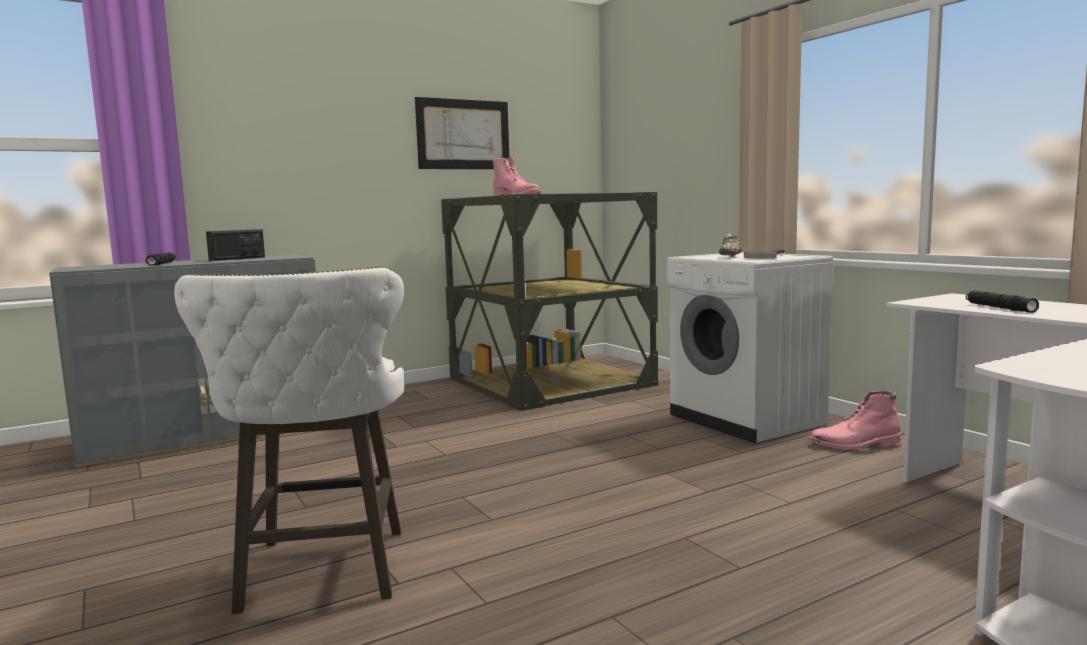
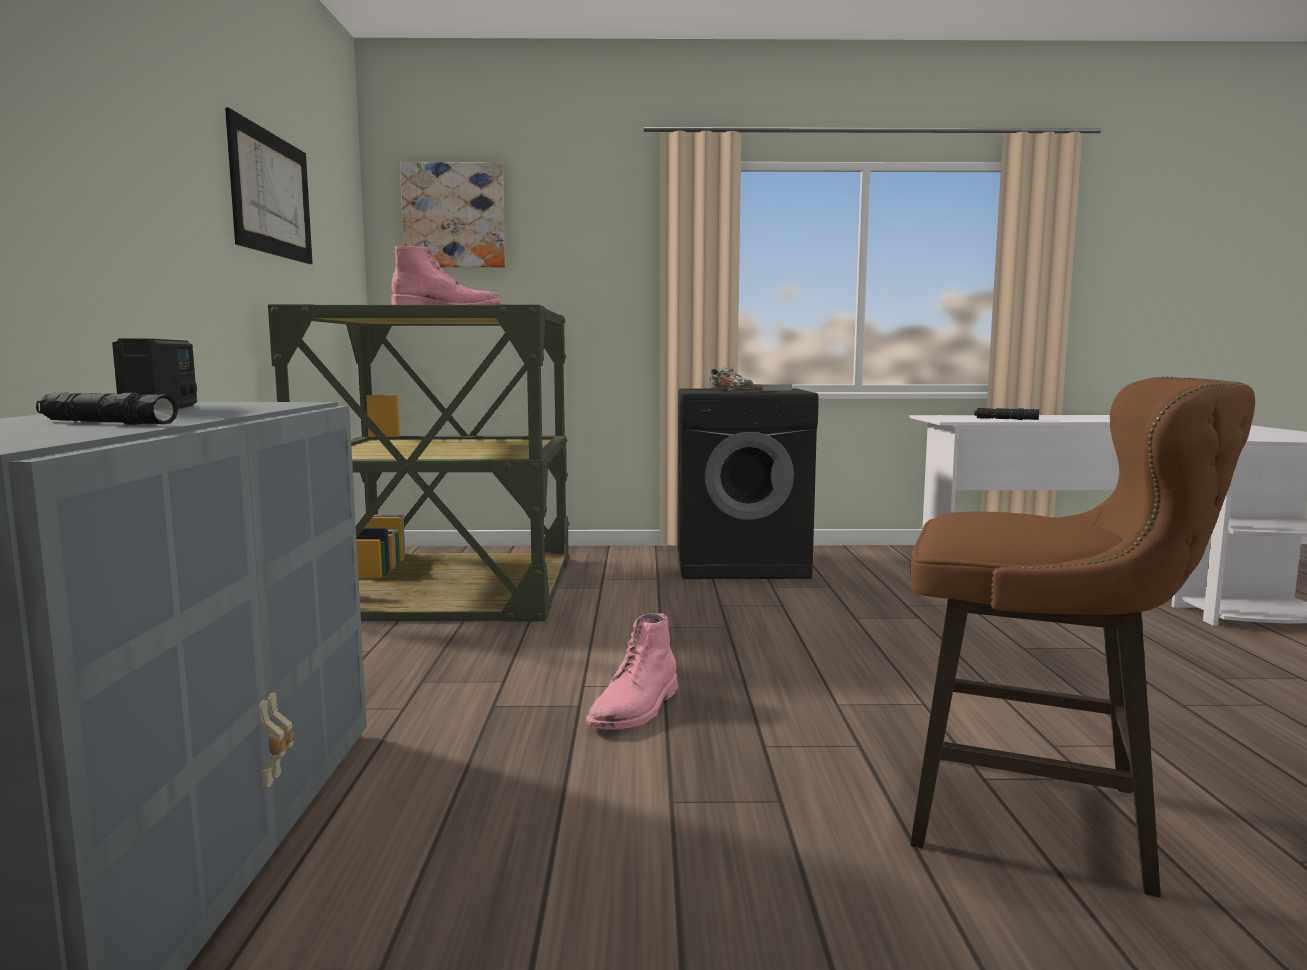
camera: 60 degrees left, 0 degrees up
(323, 573) = (1043, 818): white stool -> brown stool
(638, 118) = (454, 216): none -> picture
(744, 420) = (741, 566): white washing machine -> black washing machine
(854, 445) = (854, 560): pink boot -> pink boot (636, 709)

